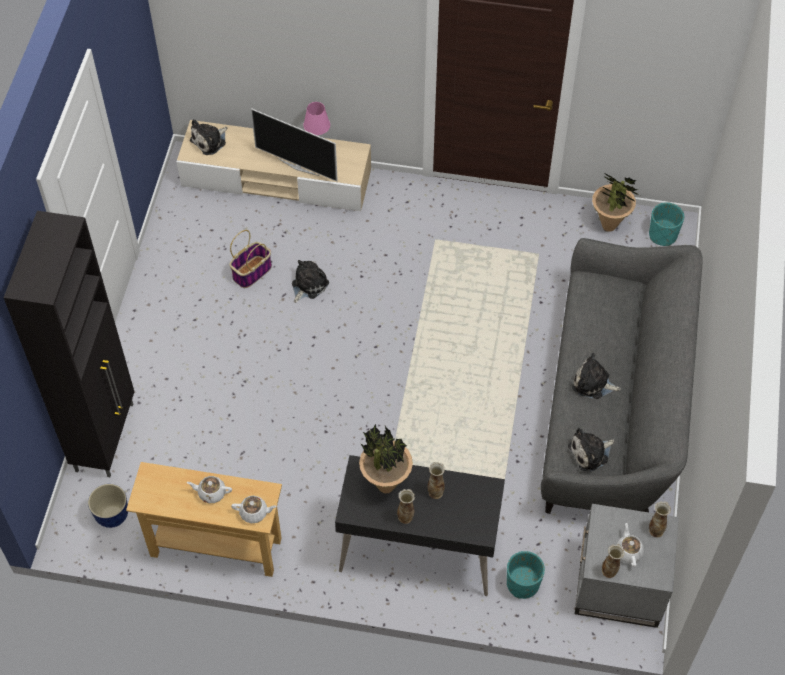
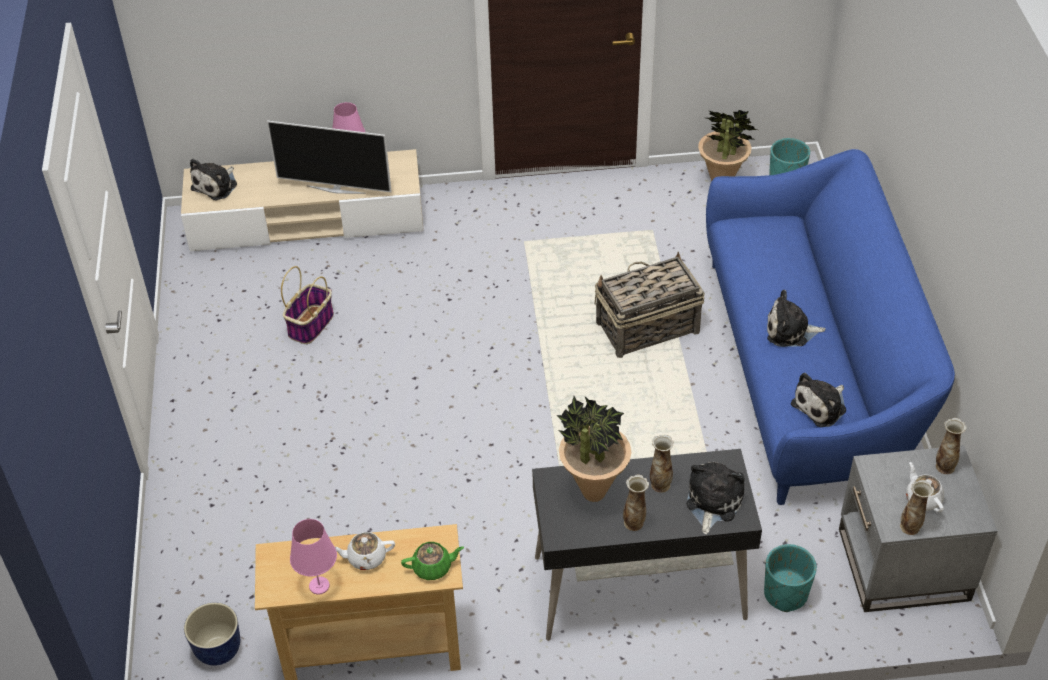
camera: 15 degrees left, 10 degrees down
(106, 436) = (179, 555): black cabinet -> none
(173, 505) = (319, 586): none -> pink table lamp
(254, 513) = (433, 567): white teapot -> green teapot
(308, 285) = (386, 323): plush toy -> plush toy (712, 502)
(502, 339) = (646, 327): none -> basket
(613, 408) = (809, 370): grey sofa -> blue sofa

